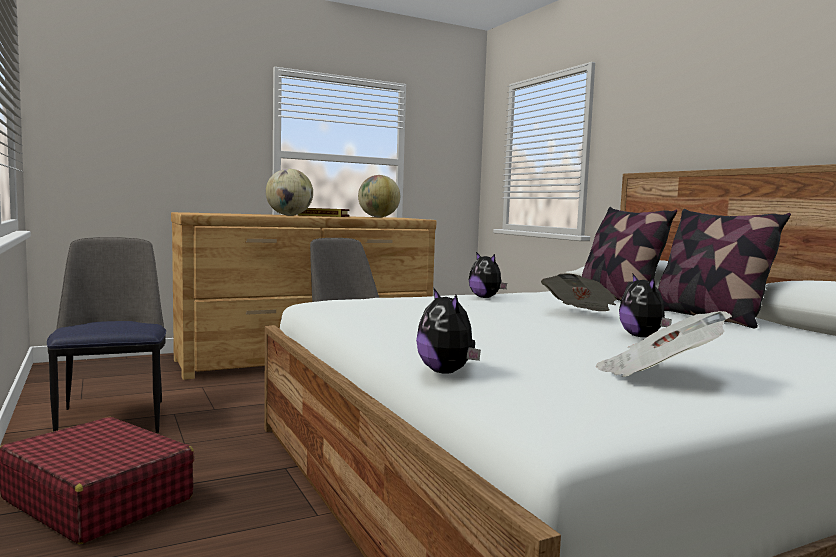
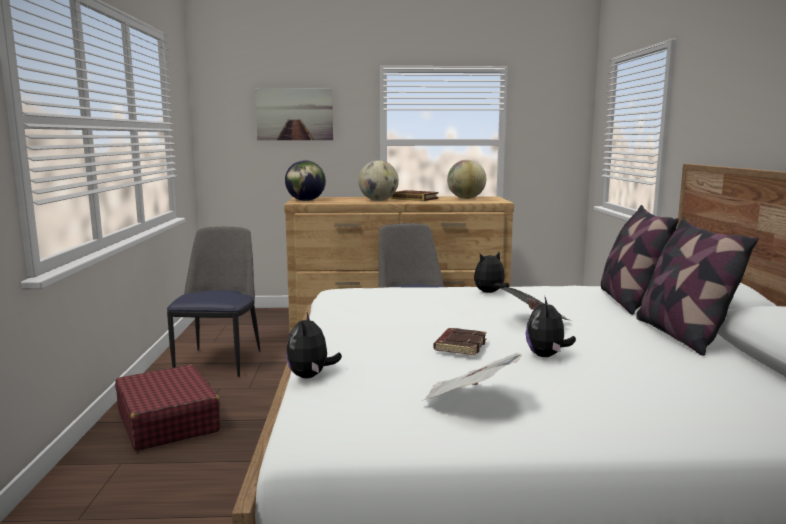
camera: 25 degrees right, 5 degrees up
(168, 112) = (294, 114): none -> picture
(200, 213) = (305, 200): none -> globe
(486, 297) = (490, 293): plush toy -> plush toy turned 75 degrees clockwise
(548, 335) = (459, 346): none -> brown book

